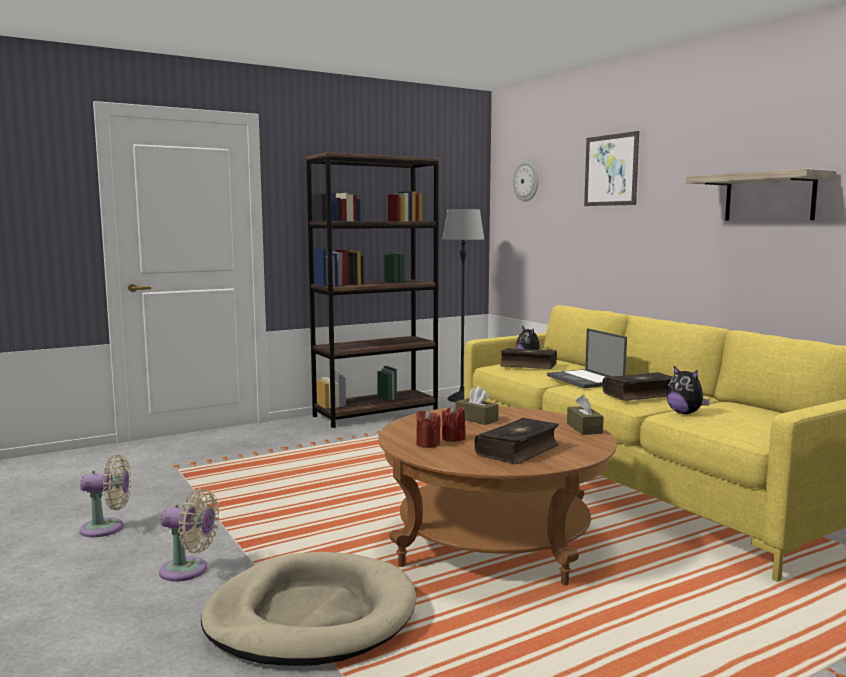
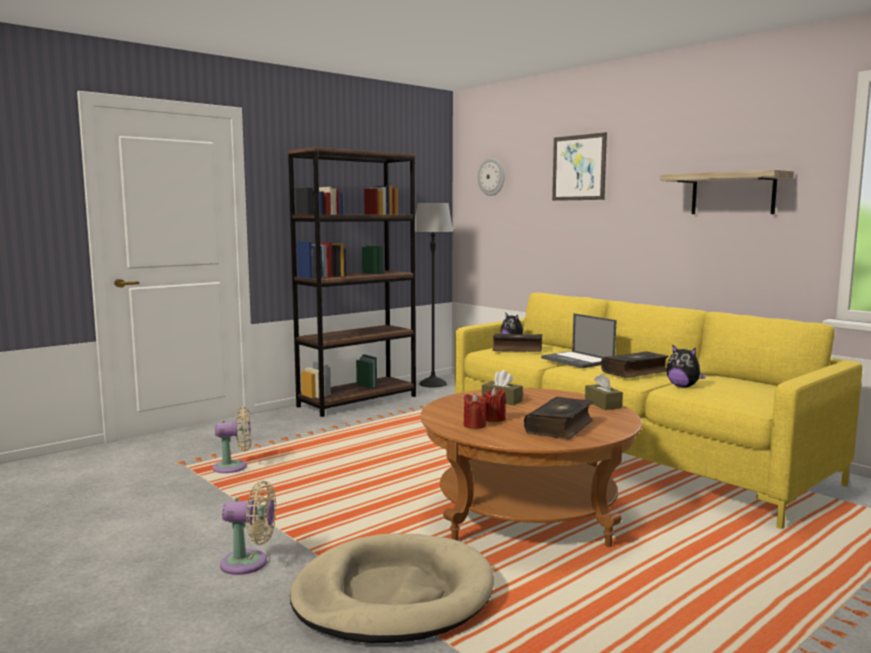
camera: 10 degrees left, 0 degrees up
(107, 528) = (141, 529): beige fan -> beige fan (234, 467)

